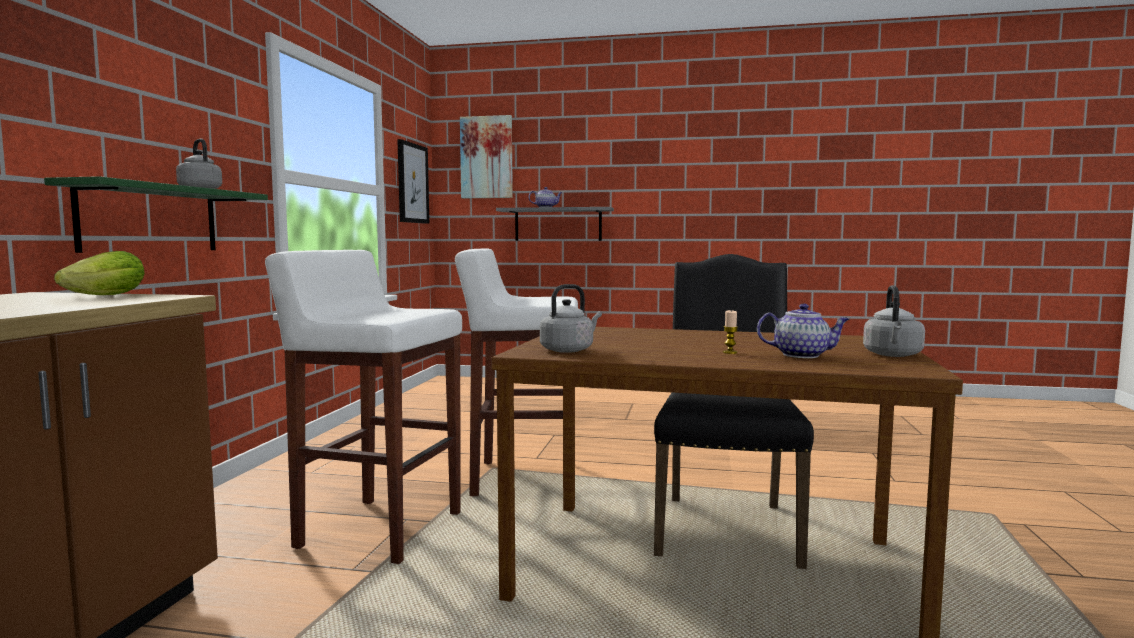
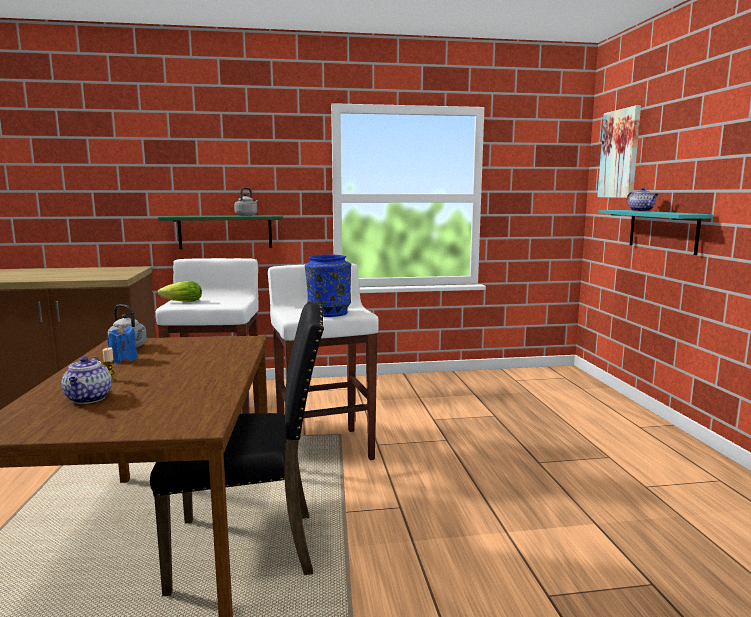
camera: 70 degrees right, 5 degrees up
(101, 296) = (118, 273): lettuce -> lettuce (180, 302)
(412, 183) = (539, 186): picture -> none
(549, 299) = (328, 313): none -> blue vase
(558, 224) = (662, 231): grey shelf -> turquoise shelf
(637, 351) = (124, 360): none -> blue candle
(893, 355) = (79, 428): grey kettle -> none

